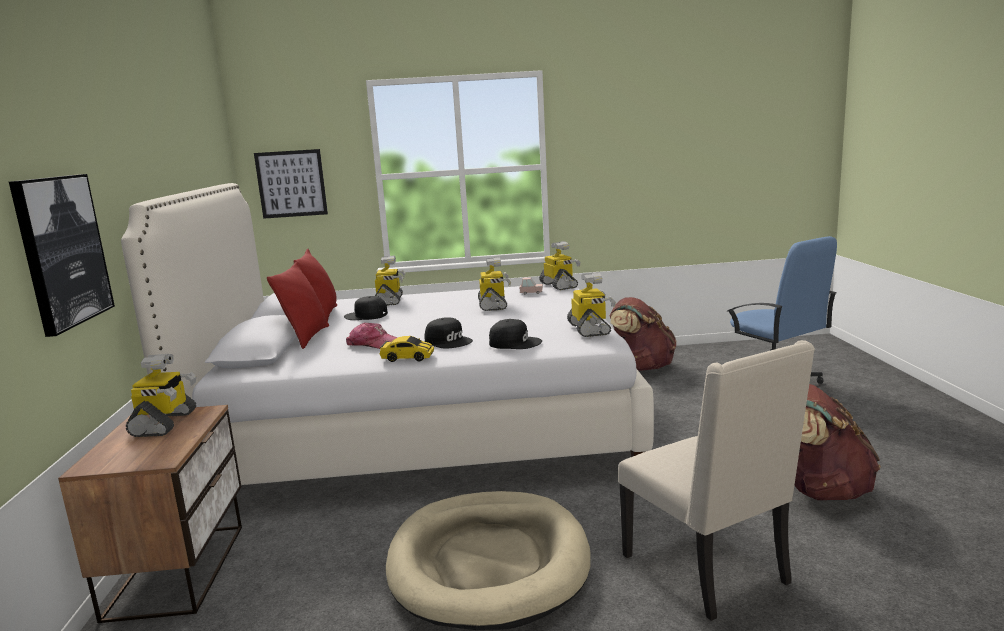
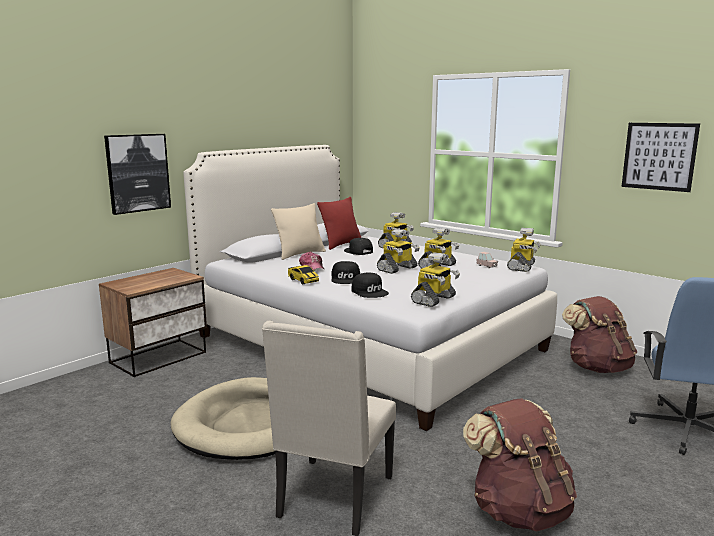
camera: 45 degrees right, 0 degrees up
(165, 423) = (167, 276): toy robot -> toy robot (397, 269)
(291, 184) = (380, 149): picture -> picture (659, 156)
(306, 337) = (300, 254): red pillow -> beige pillow

